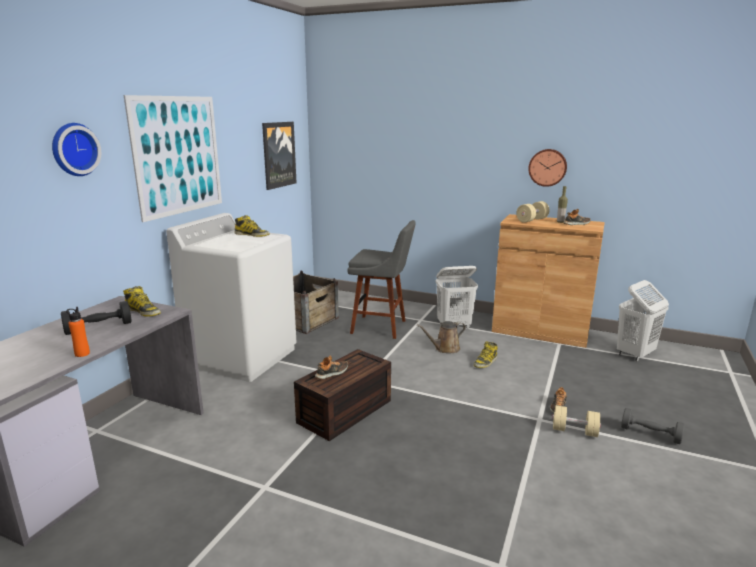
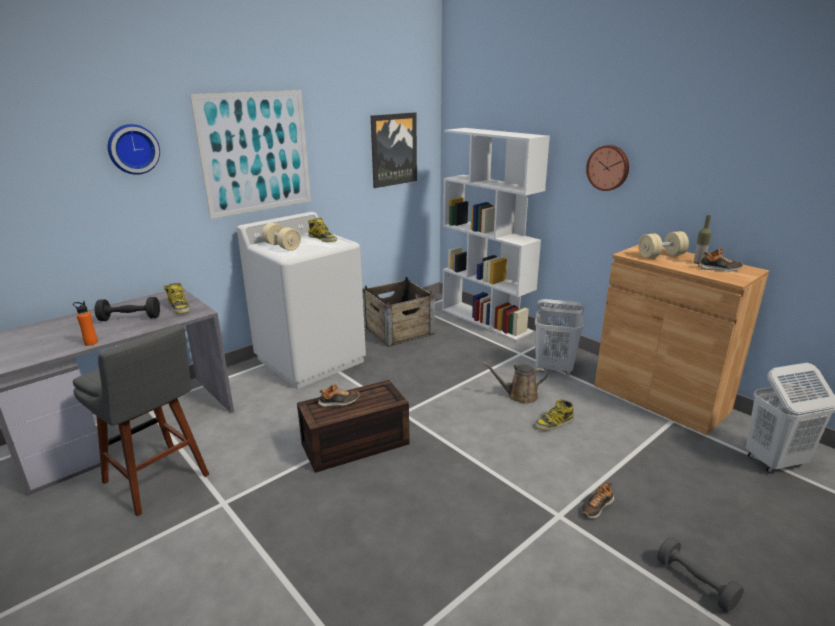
camera: 25 degrees right, 5 degrees up
(373, 301) = (486, 320): none -> white bookcase
(382, 327) = (470, 354): grey stool -> grey stool (158, 481)
(547, 167) = (699, 186): wall clock -> wall clock (608, 167)
(574, 431) = (591, 544): beige dumbbell -> beige dumbbell (282, 246)

